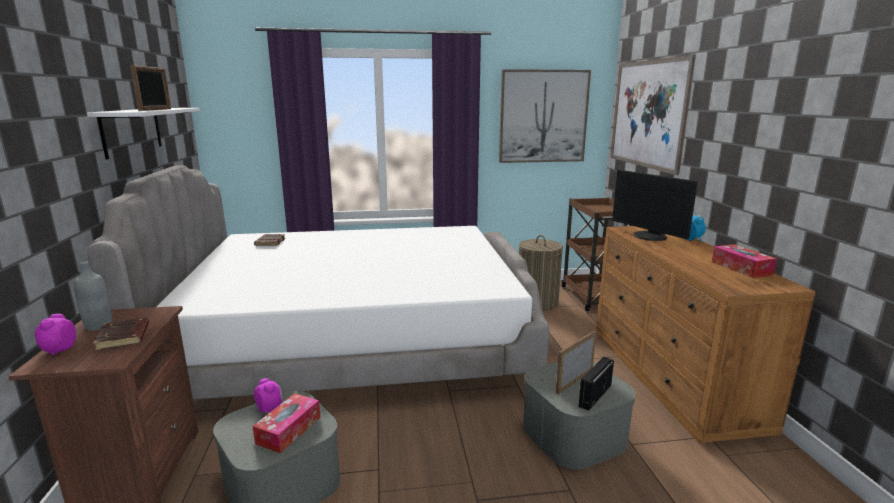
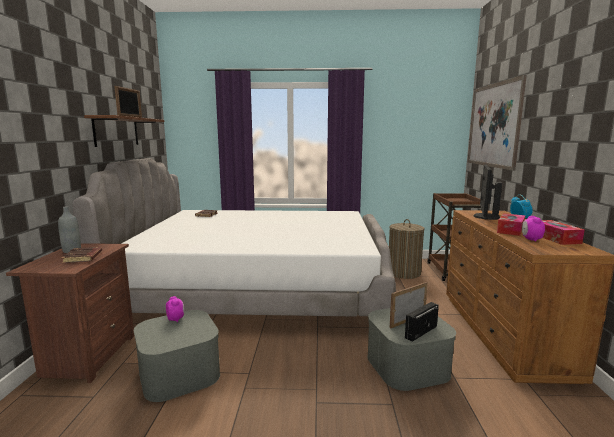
camera: 10 degrees right, 5 degrees down
(59, 350) = (41, 261): alarm clock -> alarm clock (531, 239)
(132, 131) = (116, 131): white shelf -> brown shelf
(288, 430) = (183, 333): tissue box -> tissue box (510, 230)
(543, 116) = (413, 130): picture -> none
(648, 237) = (485, 217): monitor -> monitor turned 45 degrees clockwise

